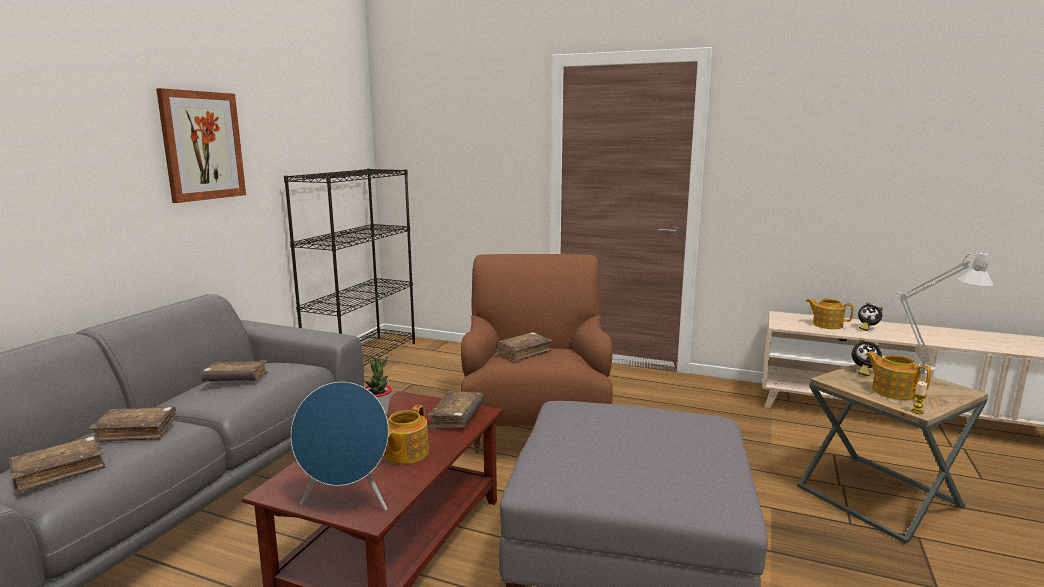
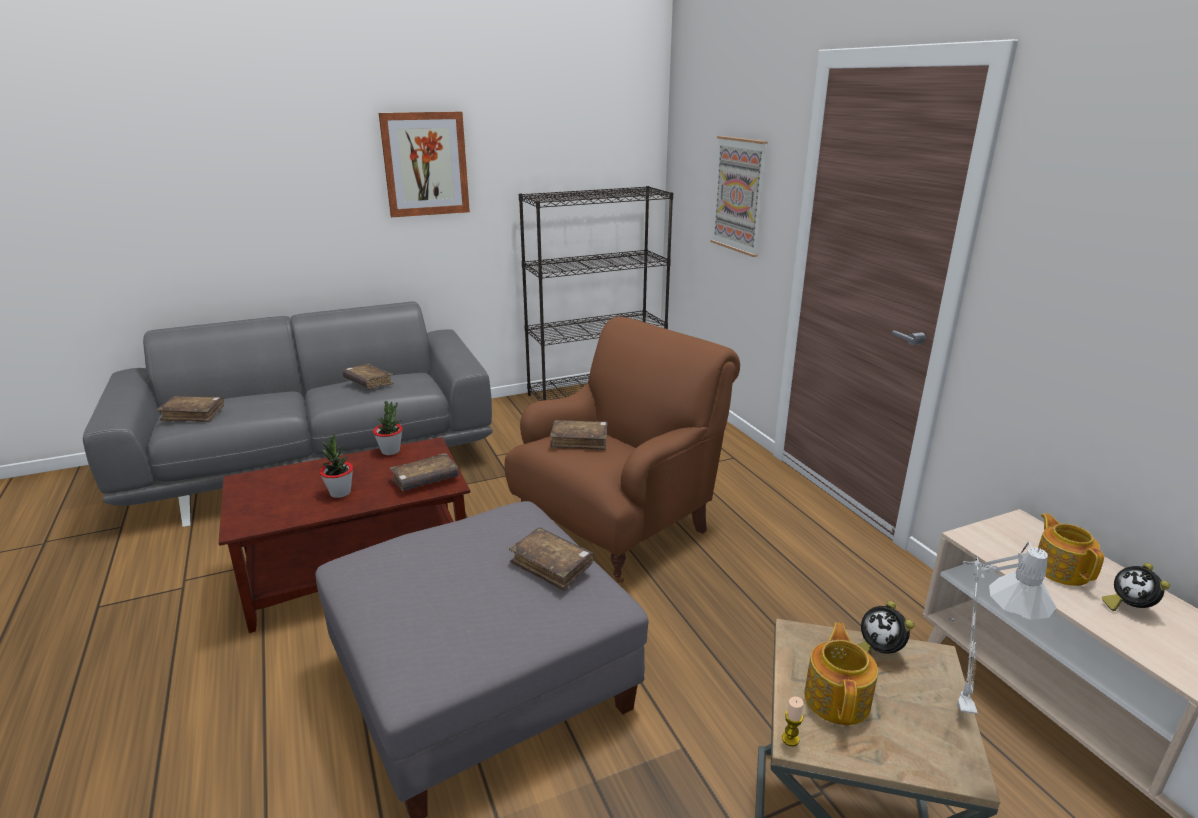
camera: 45 degrees right, 10 degrees up
(136, 431) = (260, 403): brown book -> brown book (552, 565)
(347, 502) = (250, 509): blue speaker -> none
(405, 453) = (340, 492): teapot -> potted plant
(477, 164) = (738, 195): none -> picture

